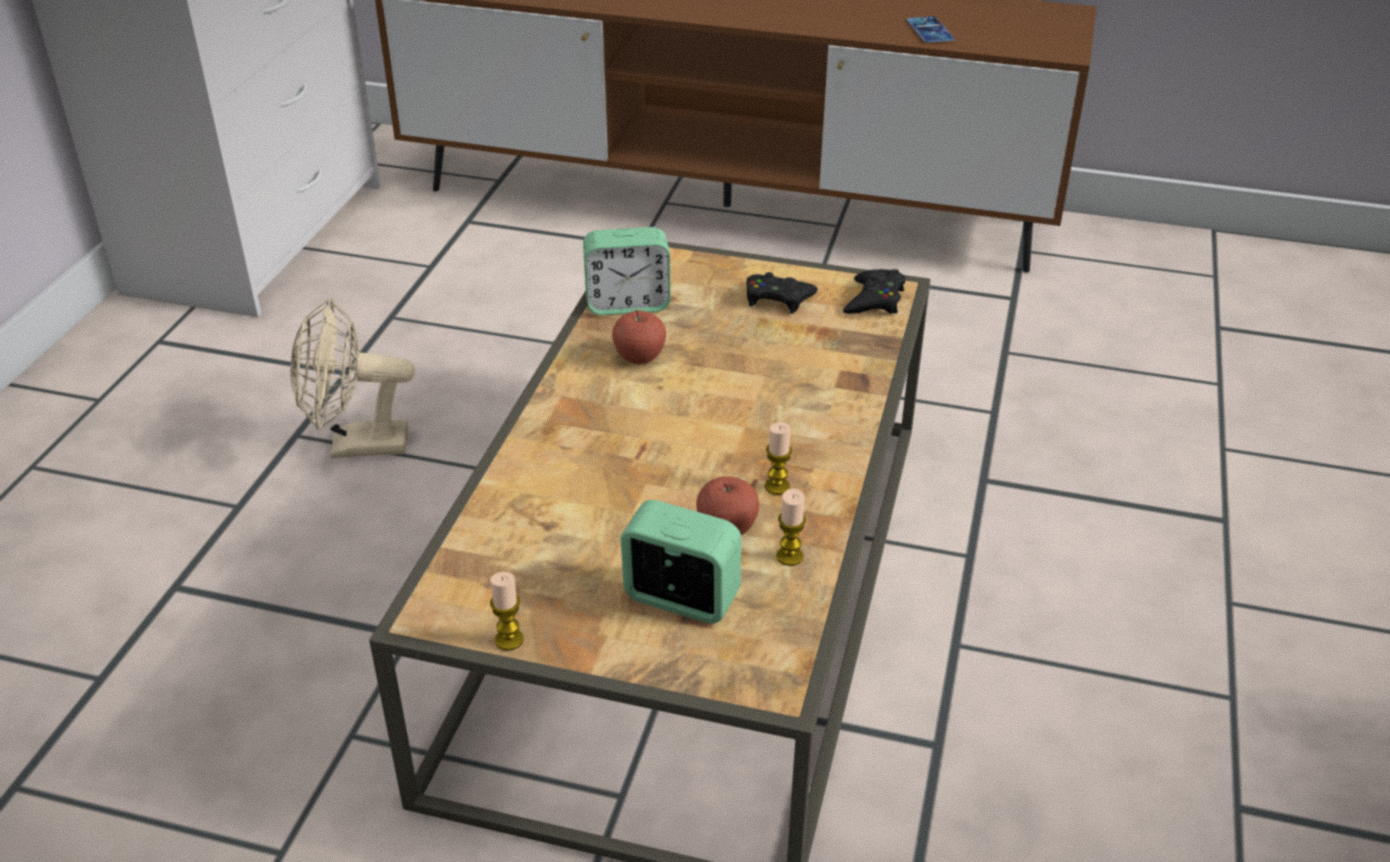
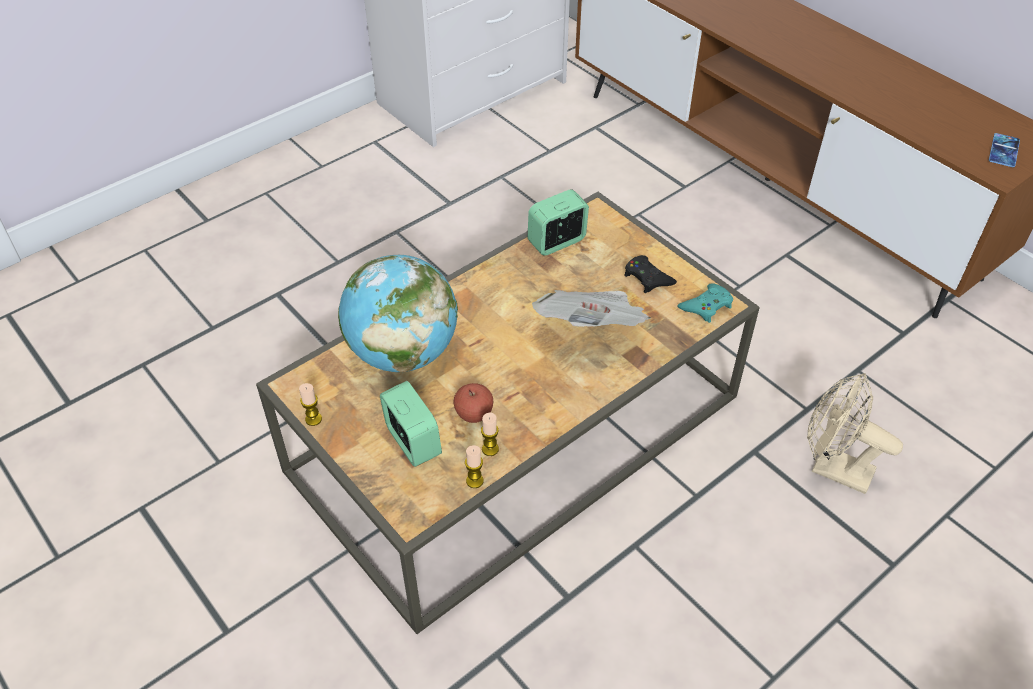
camera: 35 degrees right, 10 degrees up
(356, 446) = (420, 252): beige fan -> beige fan (832, 468)
(555, 504) = (403, 353): none -> globe
(627, 303) = (557, 242): alarm clock -> alarm clock turned 120 degrees clockwise
(639, 357) = (530, 282): apple -> none
(770, 375) = (591, 328): none -> newspaper
(777, 486) = (525, 403): candle -> candle (474, 481)
(874, 300) = (706, 306): black game controller -> turquoise game controller
(929, 30) = (915, 117): phone -> phone (1004, 150)

